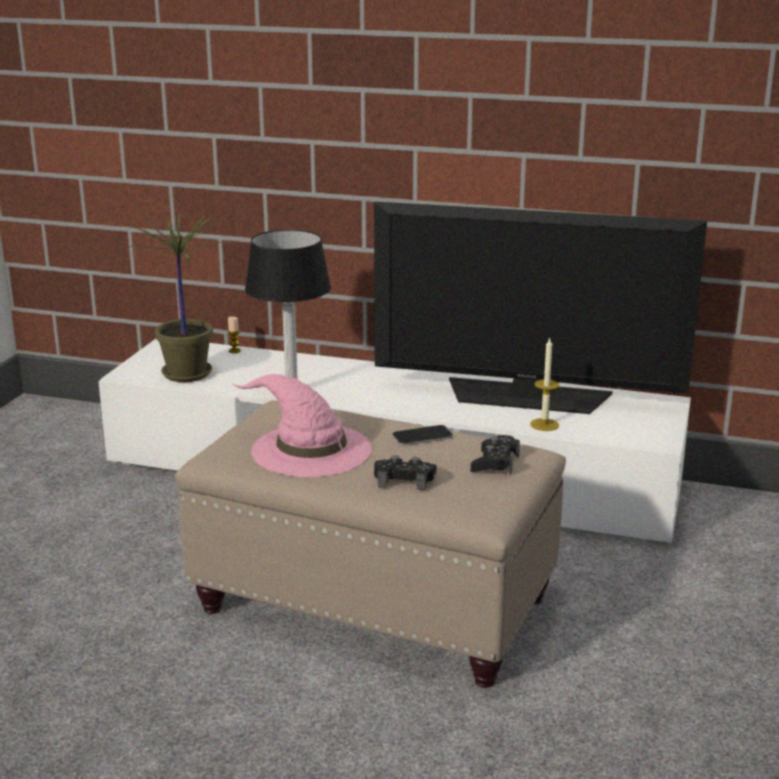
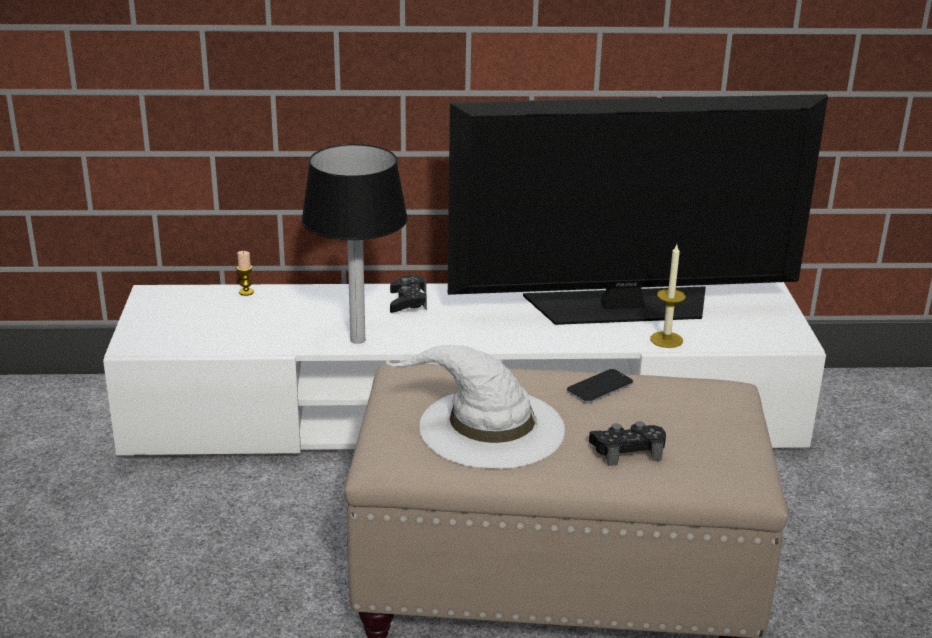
camera: 20 degrees left, 5 degrees up
(188, 374) = (214, 334): potted plant -> none
(309, 449) = (489, 428): pink hat -> white hat
(495, 463) = (704, 409): black game controller -> black game controller (408, 301)

